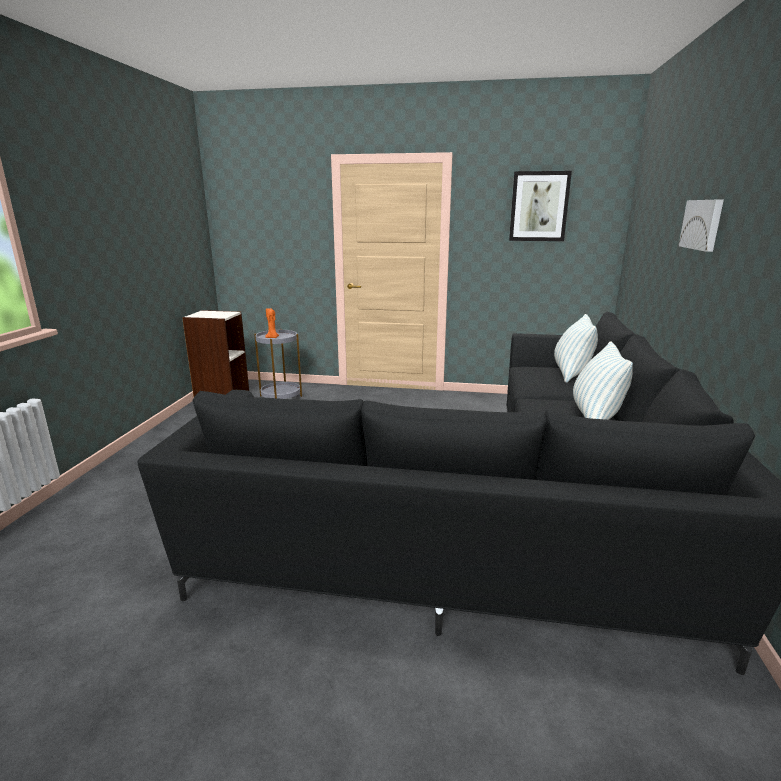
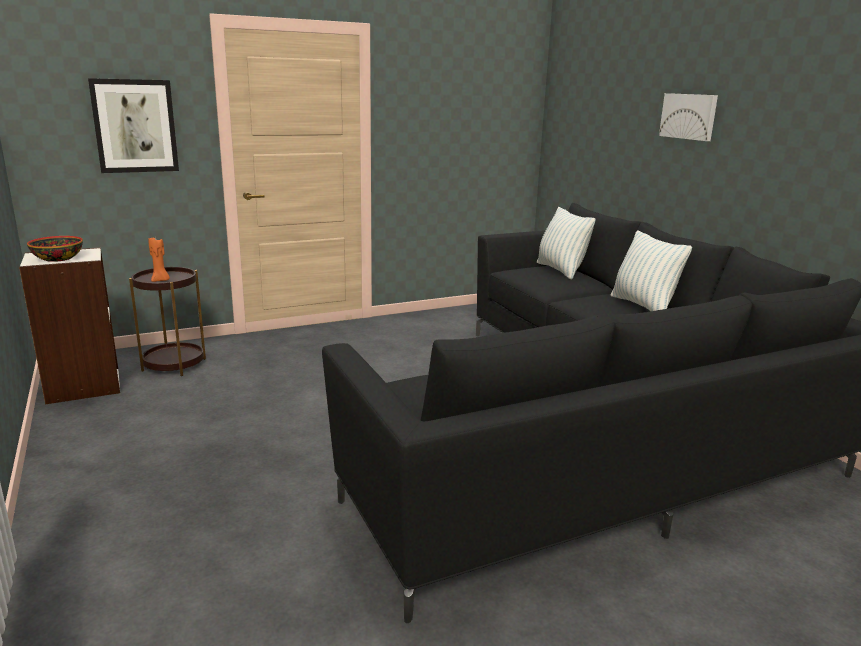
camera: 35 degrees left, 0 degrees up
(207, 315) = (58, 259): none -> bowl
(281, 396) = (174, 365): grey side table -> brown side table
(539, 206) = (464, 91): picture -> picture (135, 126)

